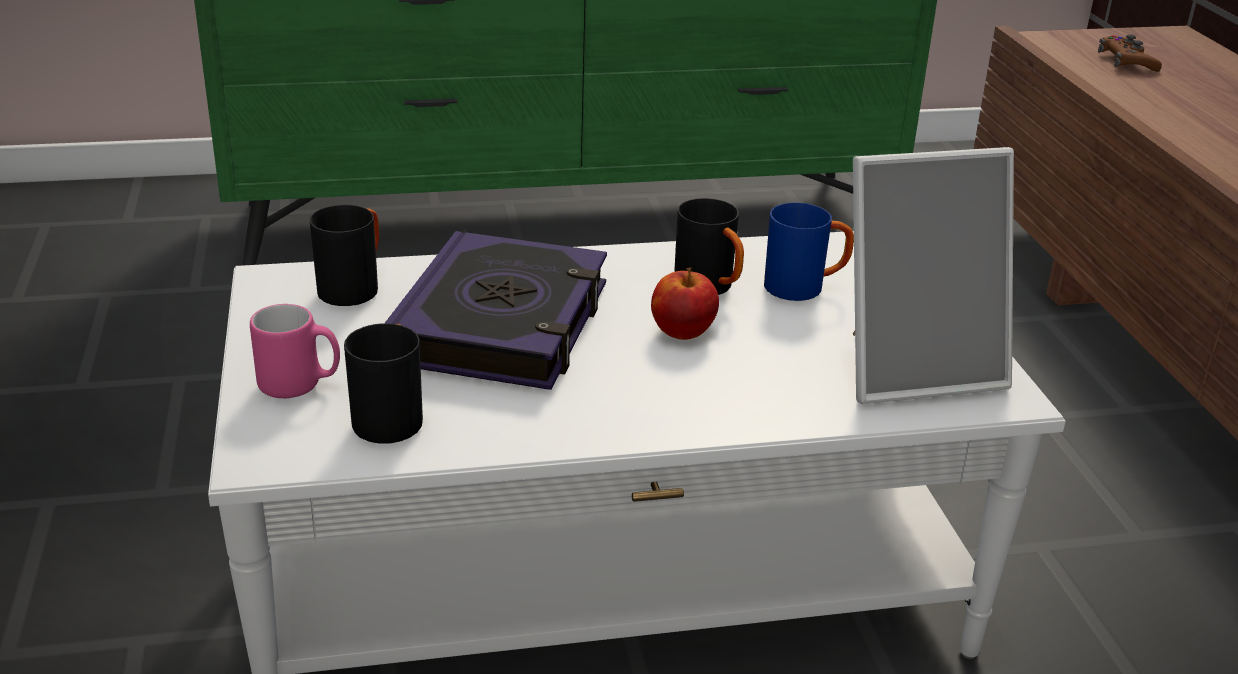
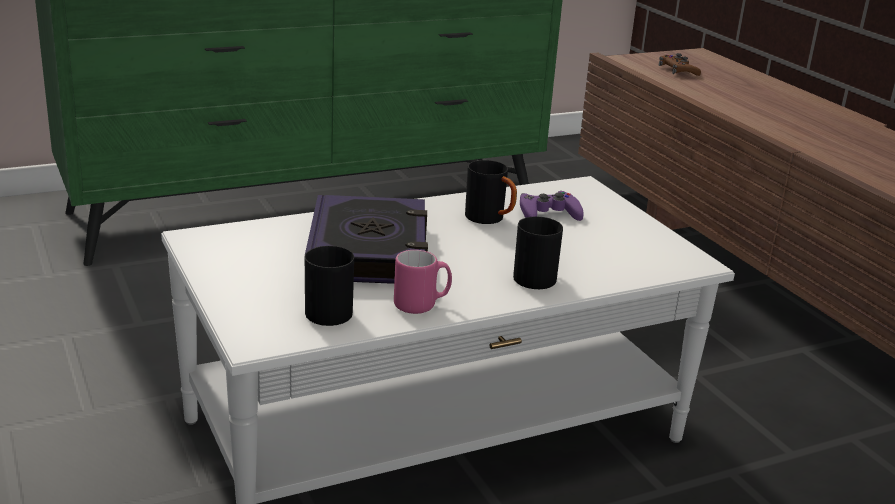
camera: 15 degrees left, 5 degrees down
(300, 385) = (256, 298): pink mug -> pink mug (422, 305)
(355, 287) = (256, 237): black mug -> black mug (535, 276)
(682, 332) = (486, 245): apple -> none
(805, 288) = (548, 214): blue mug -> purple game controller
(913, 367) = (636, 252): picture frame -> none

